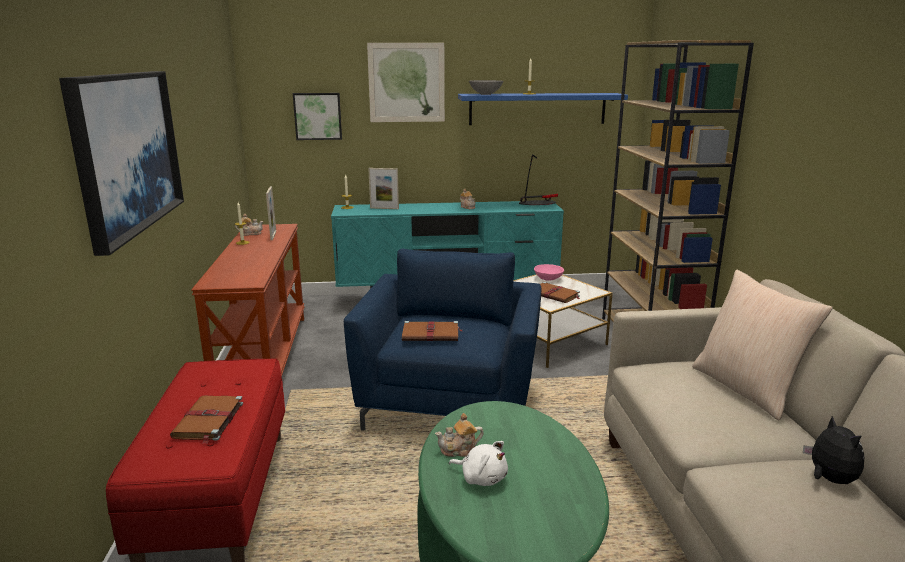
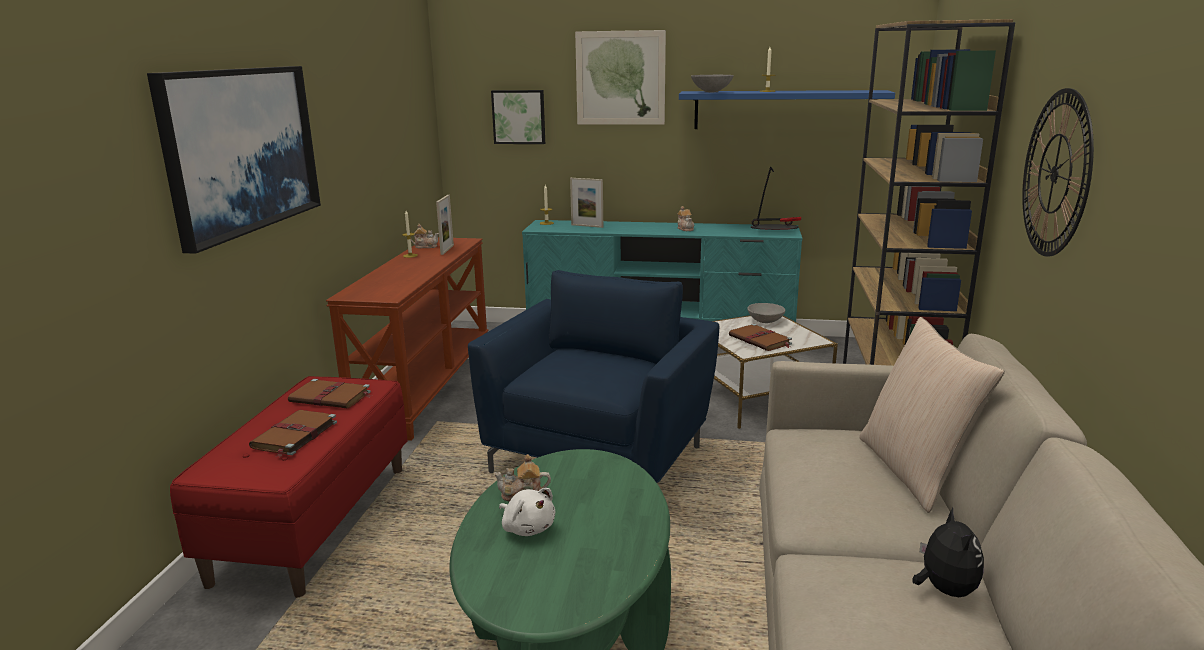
camera: 15 degrees right, 0 degrees up
(431, 334) = (569, 370): brown book -> brown book (331, 397)
(548, 279) = (765, 321): pink bowl -> grey bowl
(810, 156) = (1055, 174): none -> wall clock

